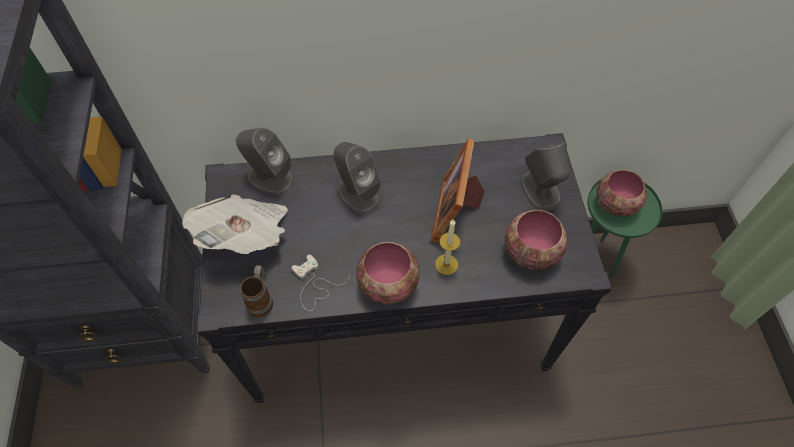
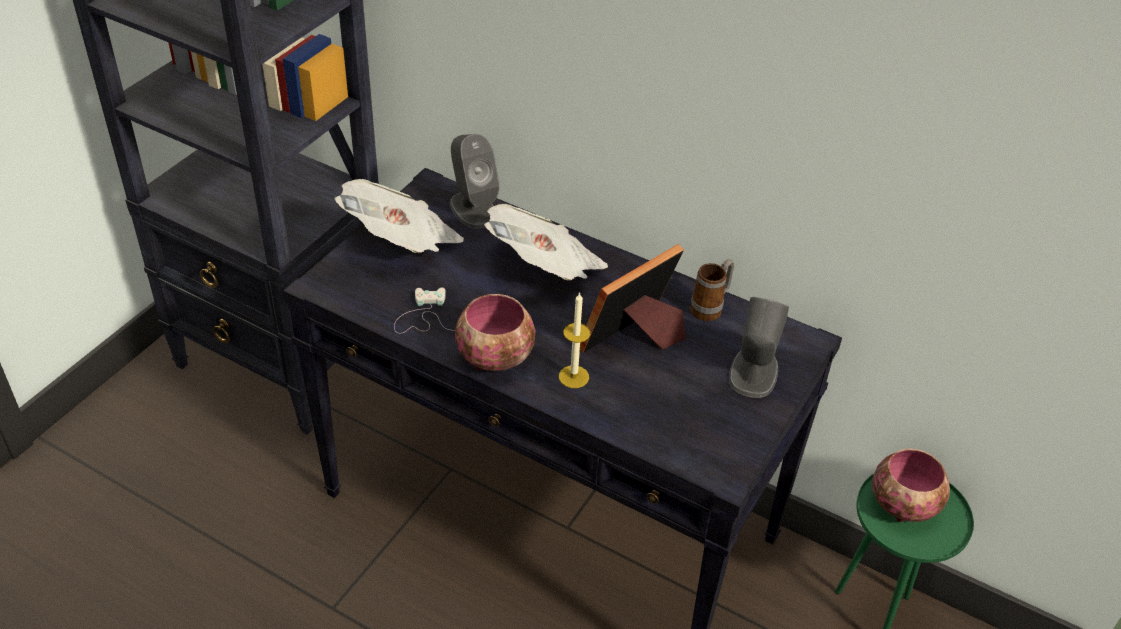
camera: 35 degrees right, 15 degrees down
(262, 300) = (363, 300): mug -> mug (710, 308)
(357, 194) = (546, 267): grey speaker -> newspaper
(530, 251) = (679, 419): bowl -> none

